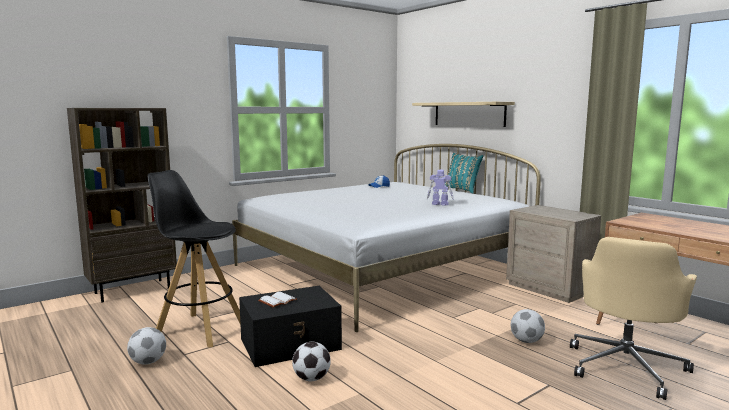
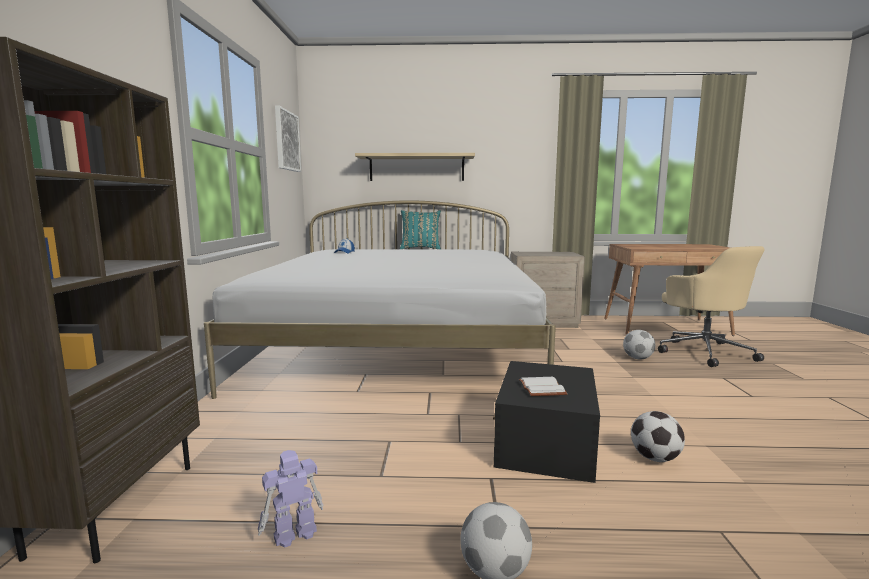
camera: 50 degrees left, 0 degrees up
(200, 329) = (417, 488): black stool -> none
(368, 95) = (286, 141): none -> picture
(439, 204) = (476, 256): toy robot -> toy robot (293, 534)

